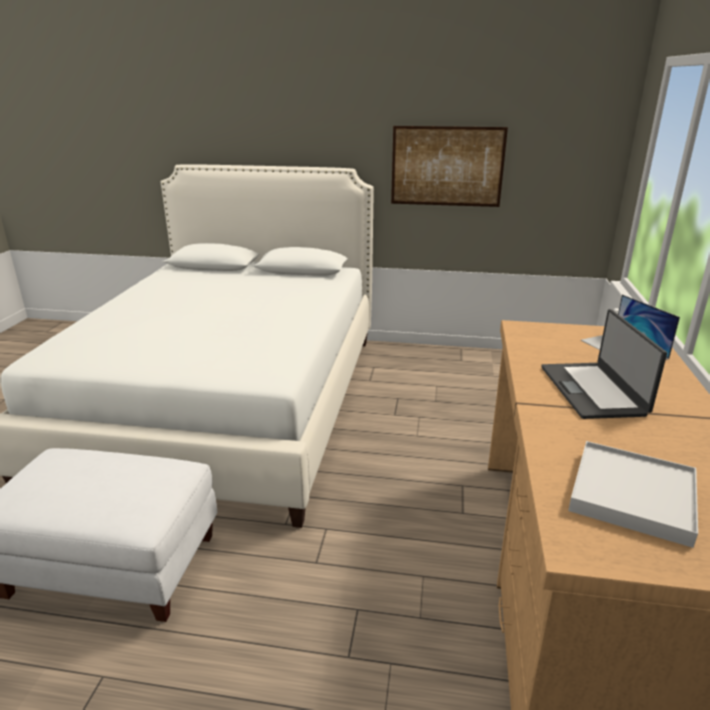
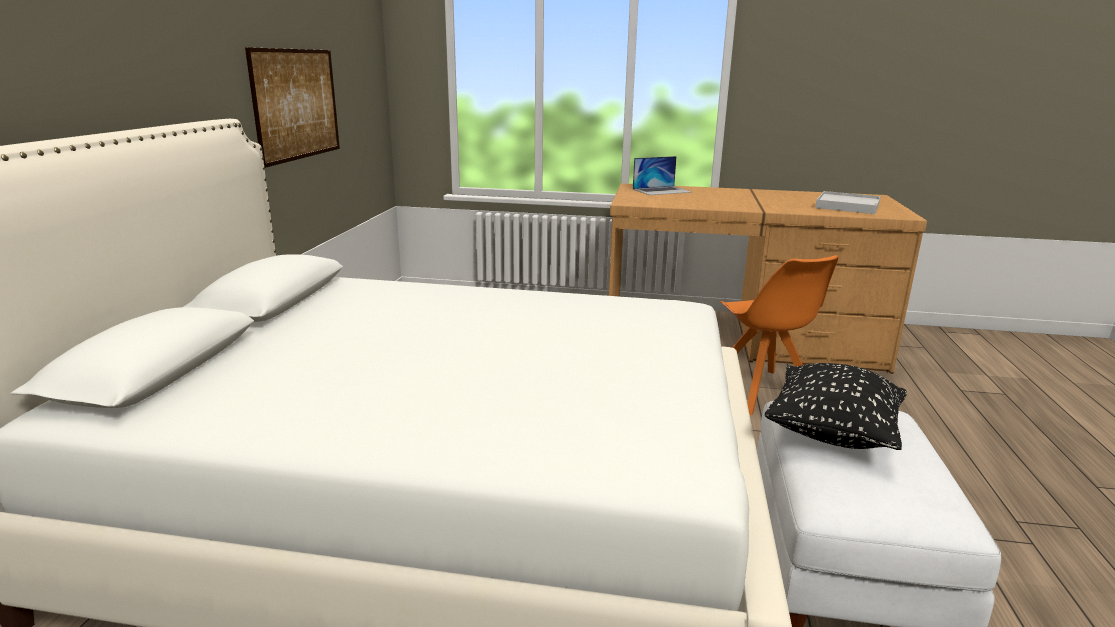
camera: 90 degrees left, 5 degrees down
(122, 471) = (832, 434): none -> black pillow
(405, 579) = (762, 393): none -> orange chair
(593, 390) = (732, 200): laptop -> none

